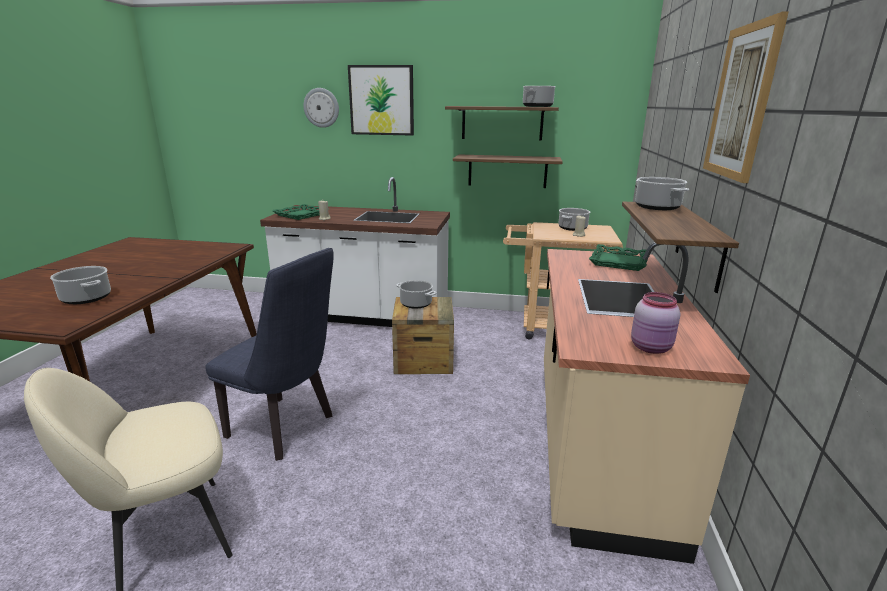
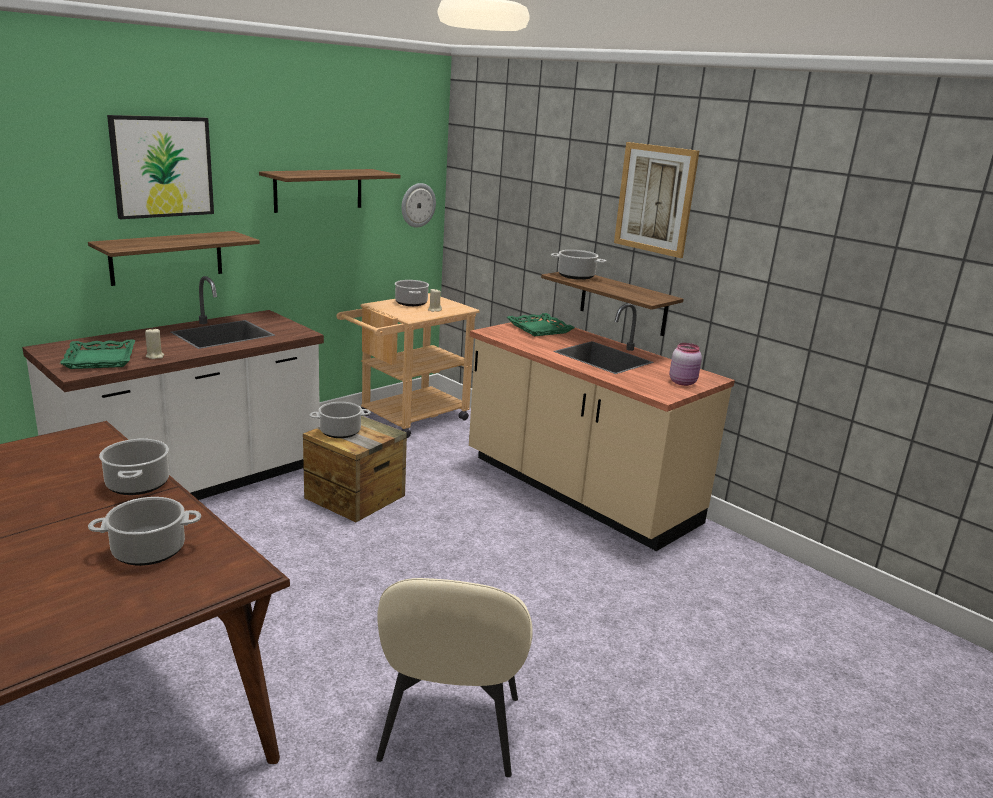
camera: 55 degrees left, 0 degrees up
(287, 428) = (364, 614): blue chair -> none
(321, 107) = (60, 181): wall clock -> wall clock (417, 205)
(507, 171) = (327, 247): shelf -> shelf (167, 257)
(537, 106) = (368, 172): cooking pot -> cooking pot (138, 484)

